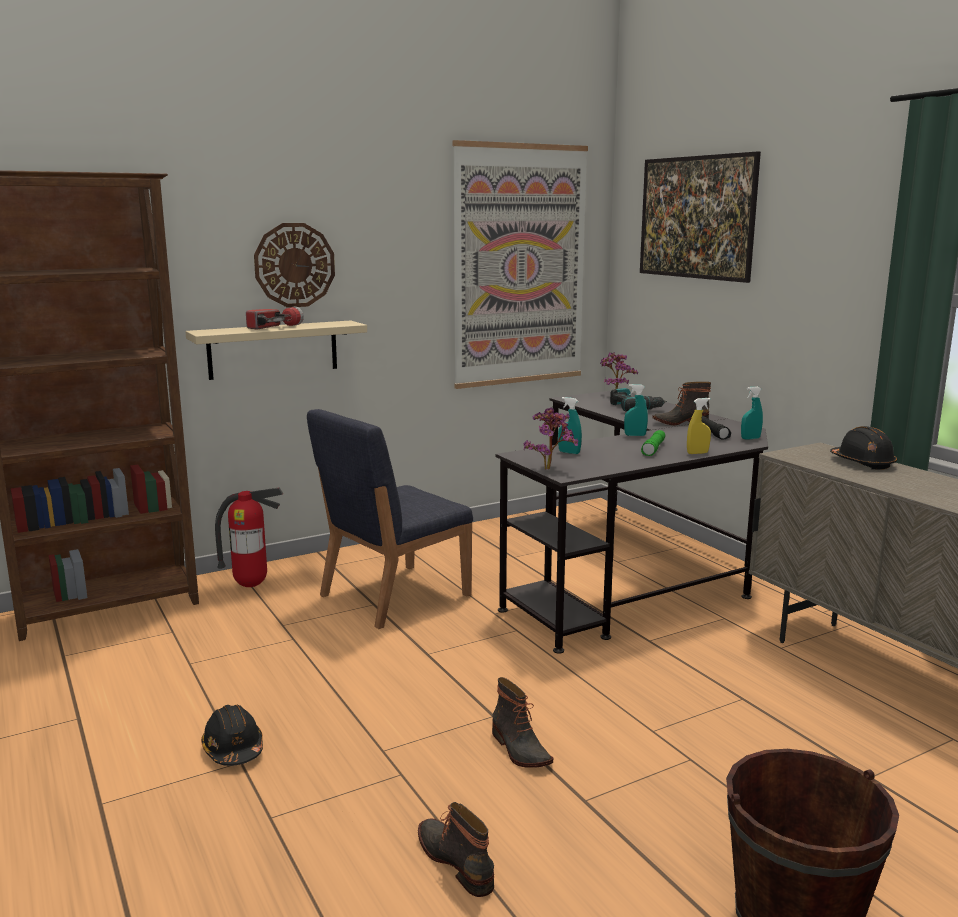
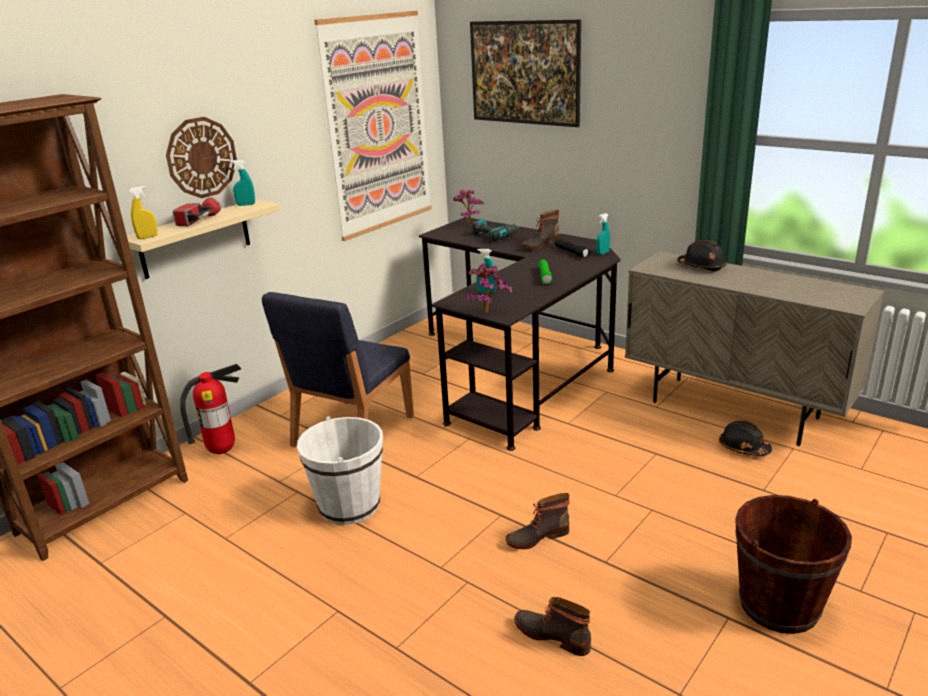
camera: 20 degrees left, 10 degrees up
(233, 749) = (323, 602): black hard hat -> black hard hat (743, 448)
(334, 664) = (349, 505): none -> white bucket
(519, 750) = (537, 537): boot -> boot turned 120 degrees clockwise
(635, 435) = (519, 265): turquoise spray bottle -> turquoise spray bottle (246, 205)
(697, 453) = (579, 275): yellow spray bottle -> yellow spray bottle (147, 237)

